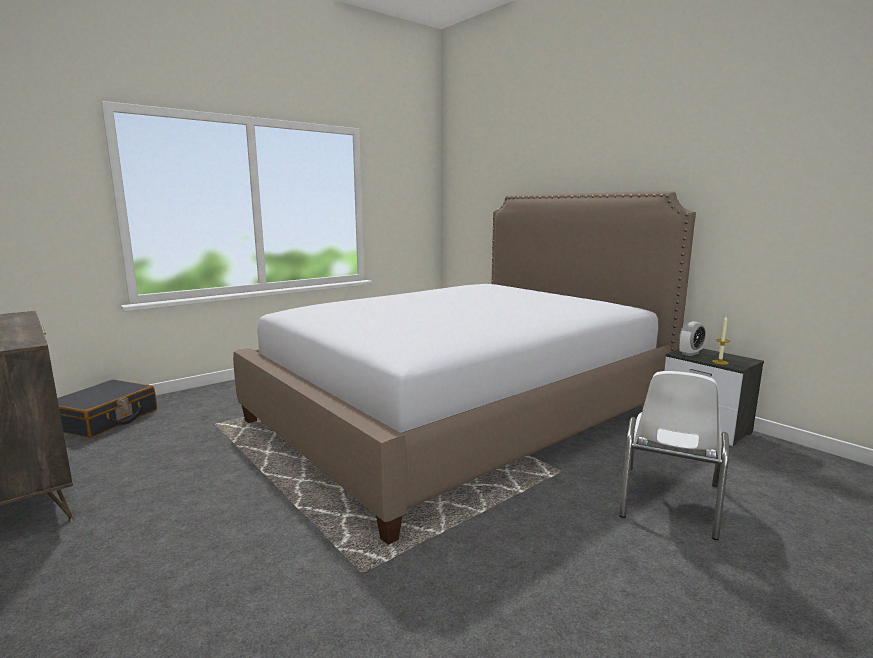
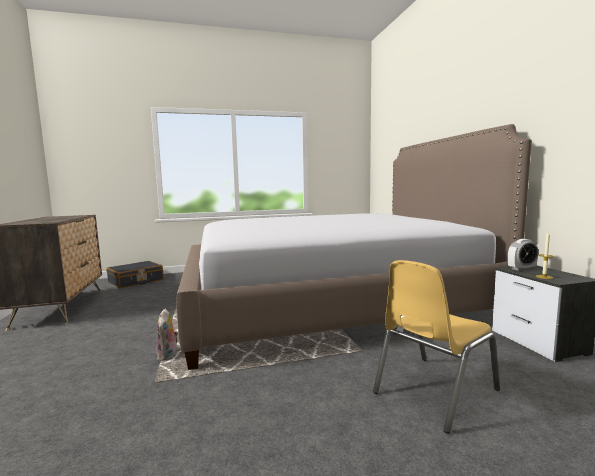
camera: 25 degrees right, 5 degrees down
(332, 532) = (168, 355): none -> plush toy
(668, 500) = (433, 391): white chair -> yellow chair

